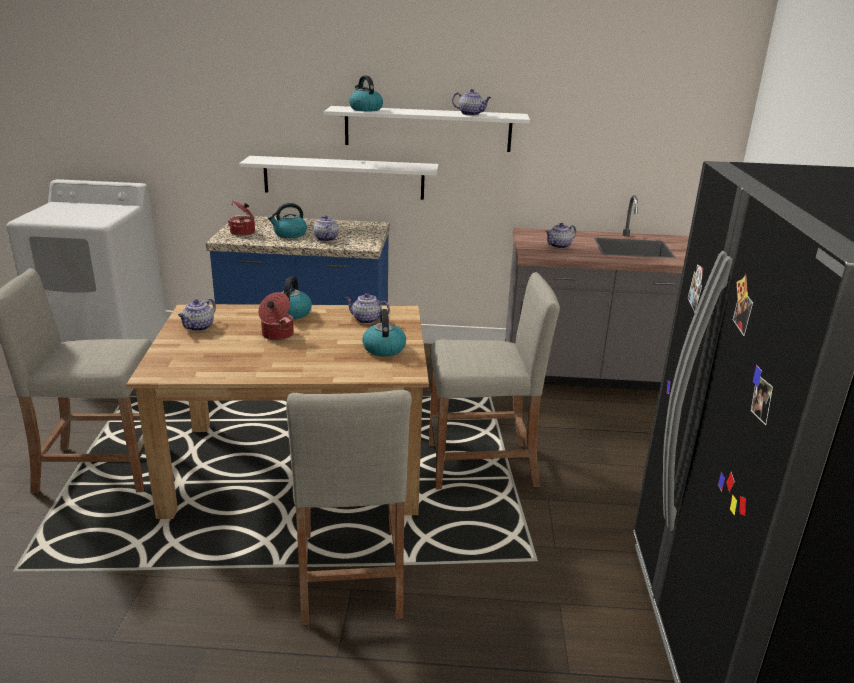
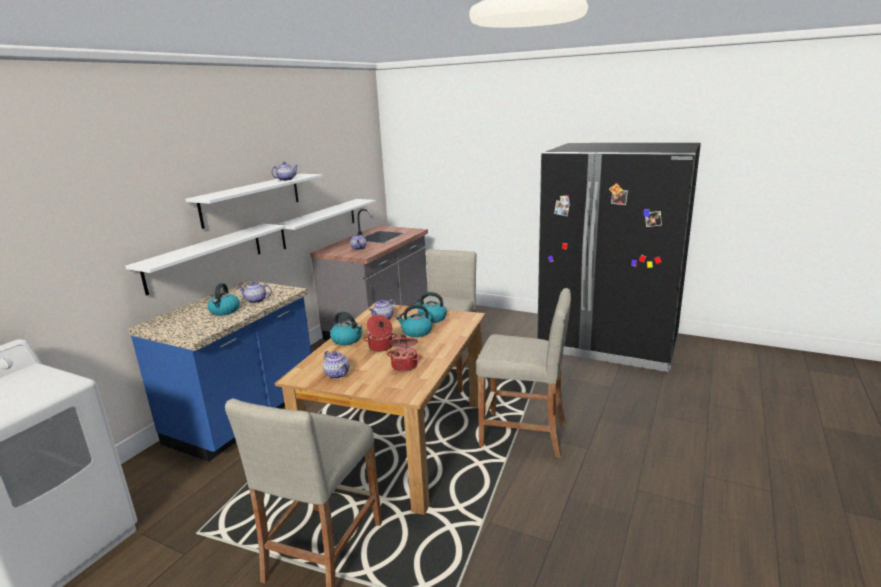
camera: 65 degrees left, 5 degrees down
(243, 232) = (190, 327): cooking pot -> cooking pot (405, 365)
(365, 109) = (223, 193): kettle -> kettle (416, 332)
(548, 192) = (320, 222): none -> white shelf

